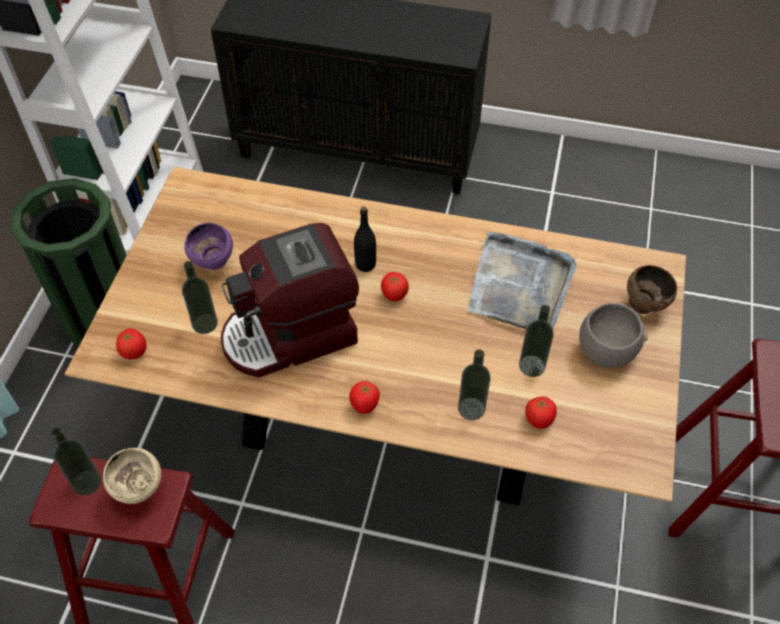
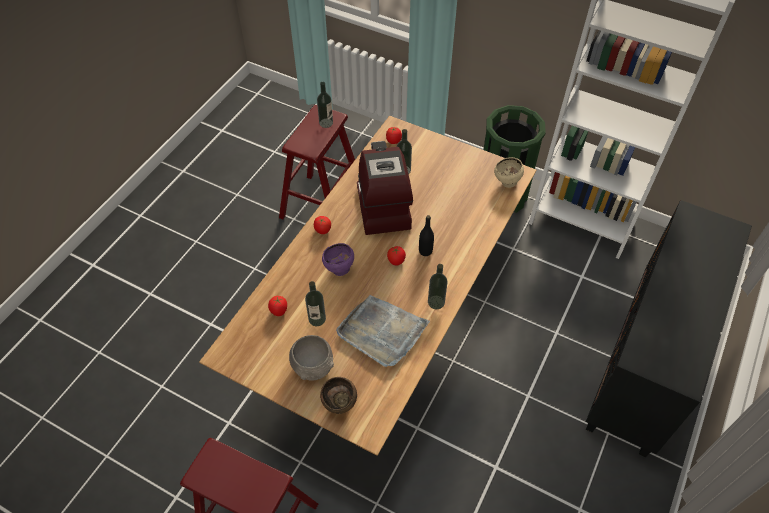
camera: 105 degrees right, 0 degrees up
(141, 490) = (313, 141): beige bowl -> beige bowl (506, 183)
(214, 264) = (447, 179): purple bowl -> purple bowl (339, 269)
(471, 409) = (300, 279): bottle -> bottle (436, 302)

